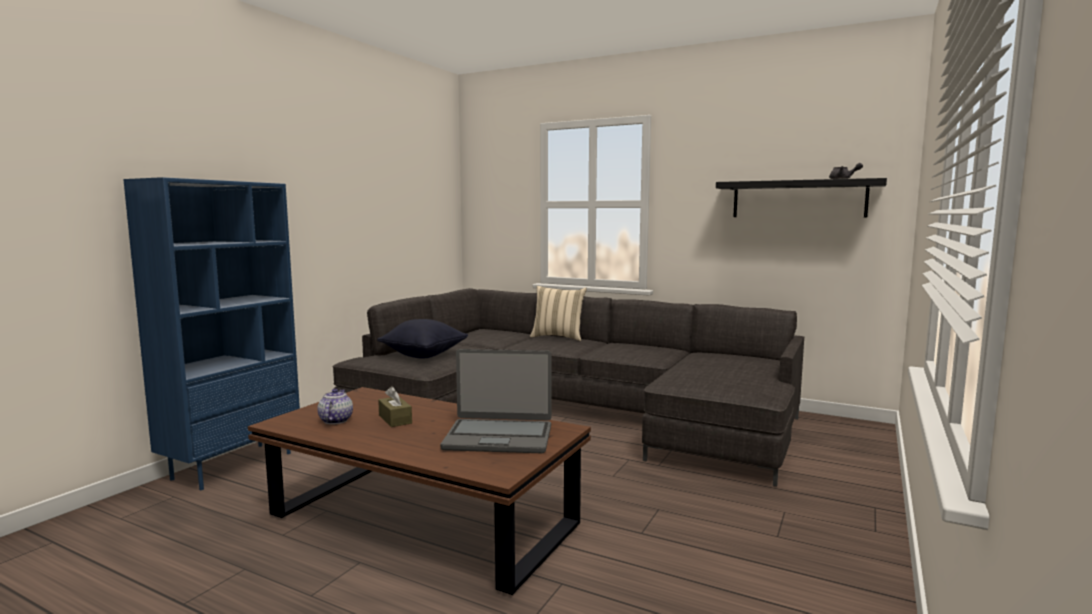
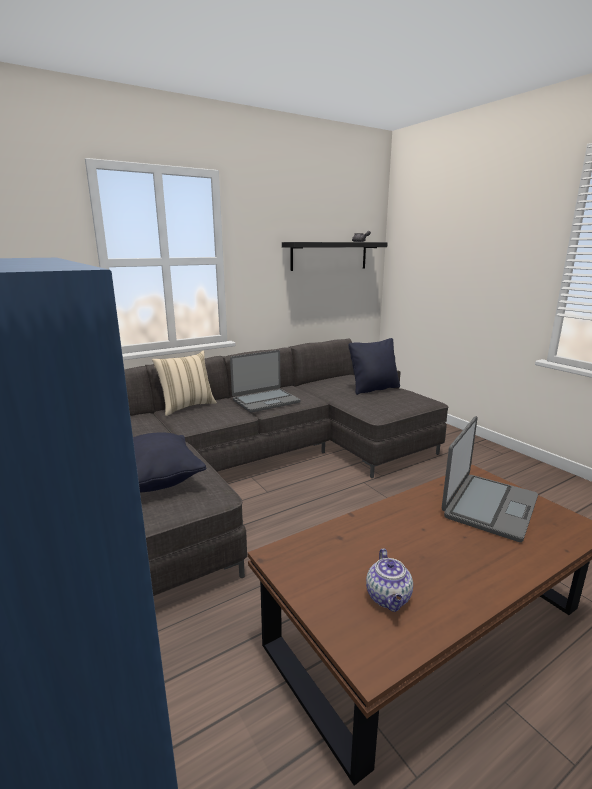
camera: 60 degrees left, 10 degrees up
(335, 420) = (389, 598): teapot -> teapot turned 120 degrees counterclockwise
(395, 419) = (408, 552): brown tissue box -> none
(615, 349) = (265, 401): none -> laptop
(743, 372) = (374, 389): none -> black pillow

